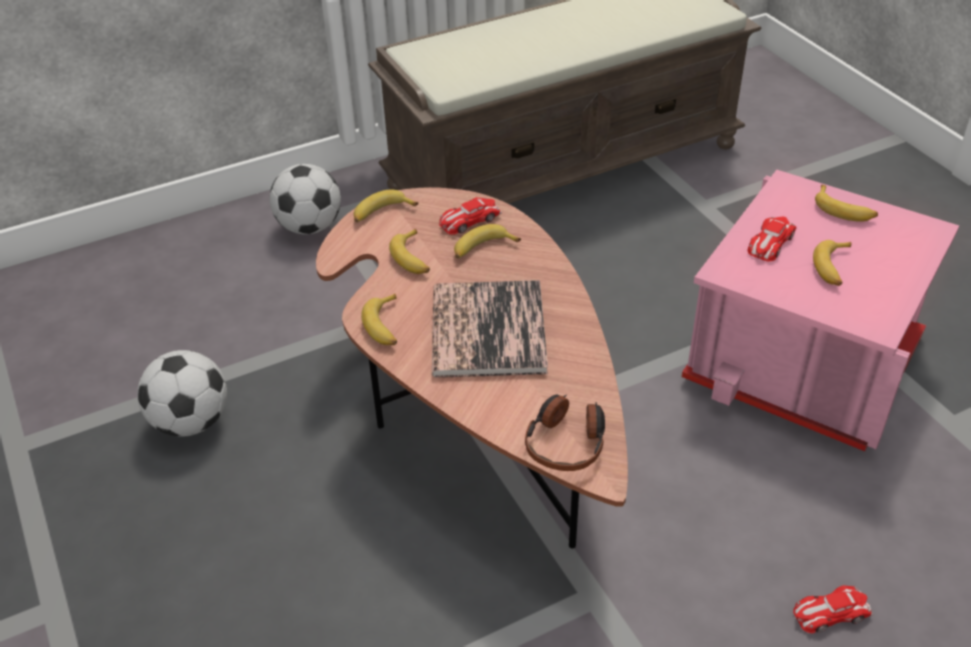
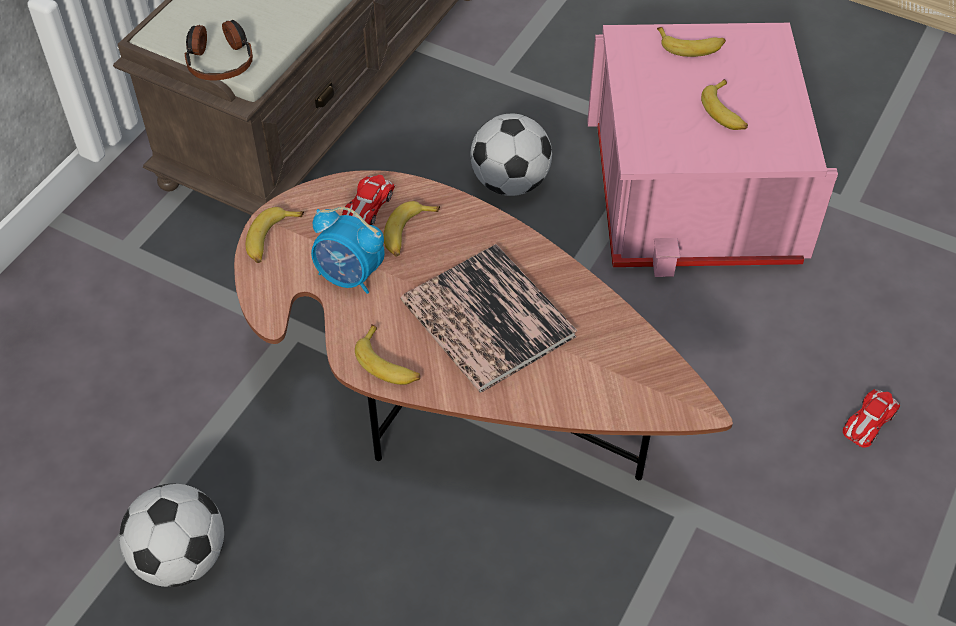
camera: 35 degrees left, 10 degrees up
(310, 227) = (112, 276): football -> football (510, 182)
(413, 258) = (350, 276): banana -> alarm clock
(566, 441) = (646, 393): headphones -> headphones (220, 60)
(770, 243) = (657, 109): toy car -> none

